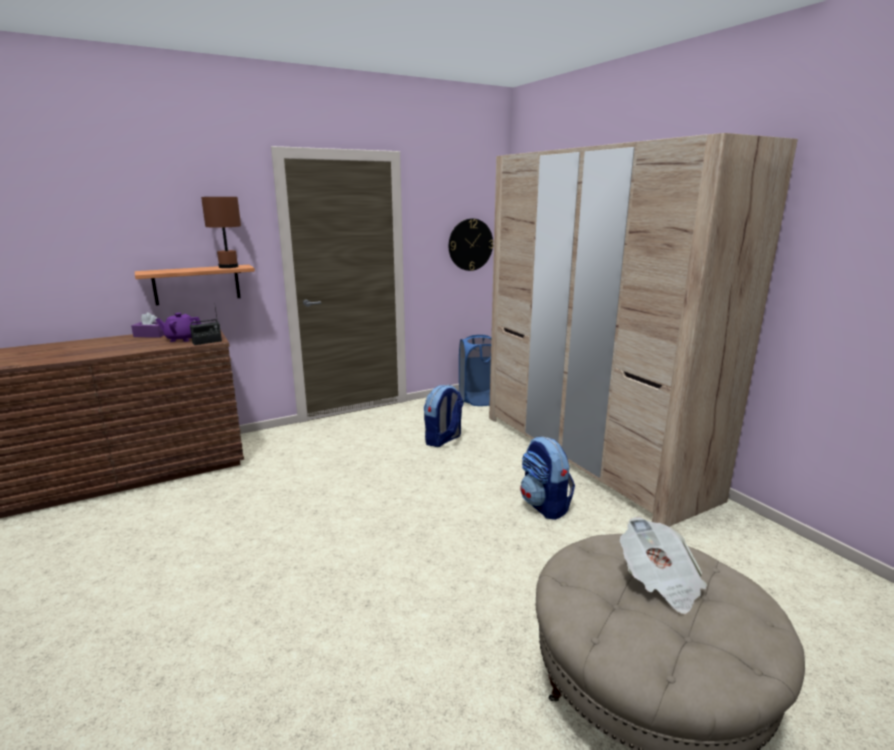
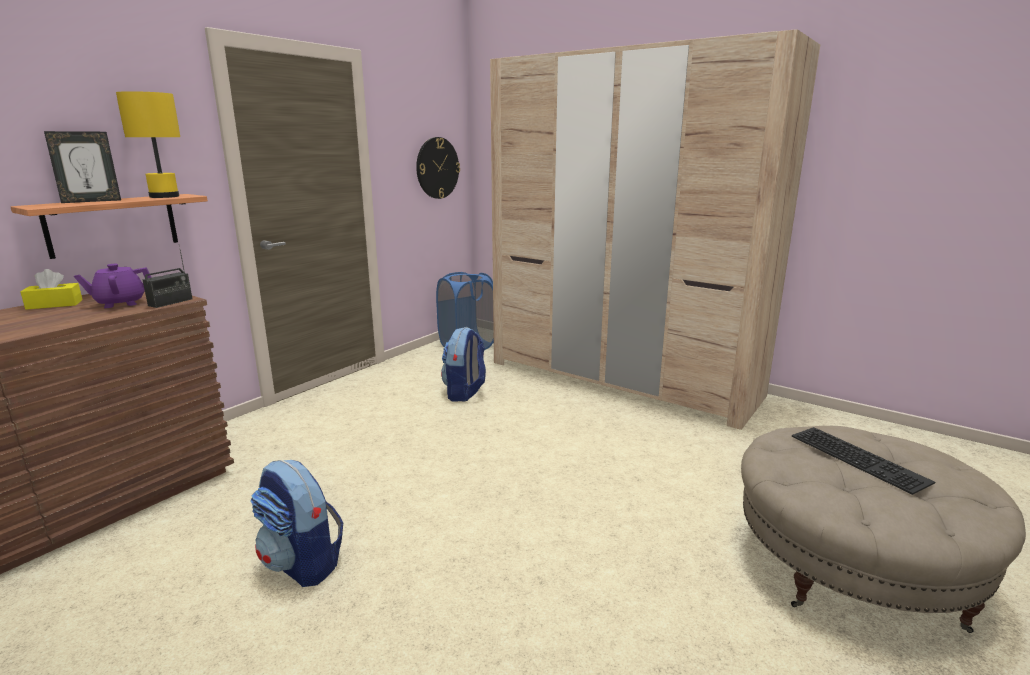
camera: 25 degrees left, 0 degrees up
(150, 335) = (54, 304): purple tissue box -> yellow tissue box
(181, 269) = (91, 201): none -> picture frame
(228, 267) = (164, 196): brown table lamp -> yellow table lamp
(544, 506) = (625, 434): backpack -> backpack (303, 563)
(660, 582) = (860, 458): newspaper -> keyboard

